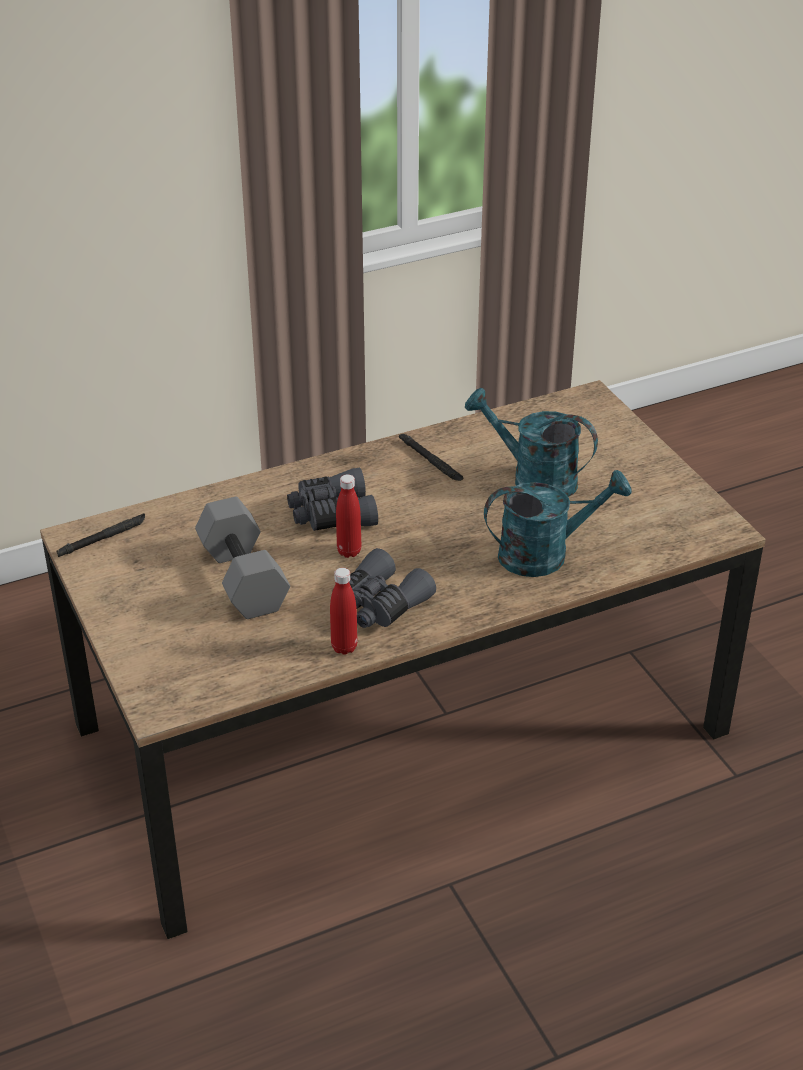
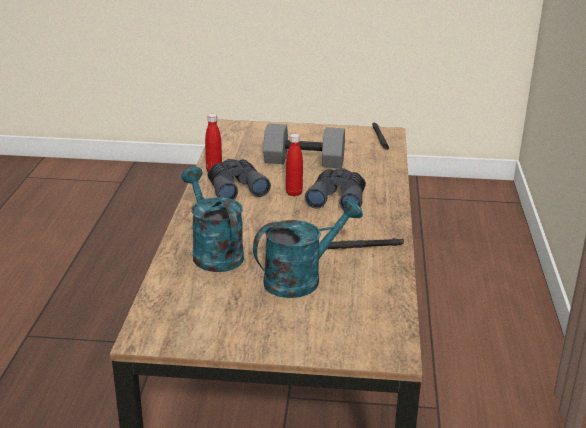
camera: 120 degrees right, 10 degrees down
(545, 554) = (213, 252): turquoise watering can -> turquoise watering can turned 135 degrees clockwise

